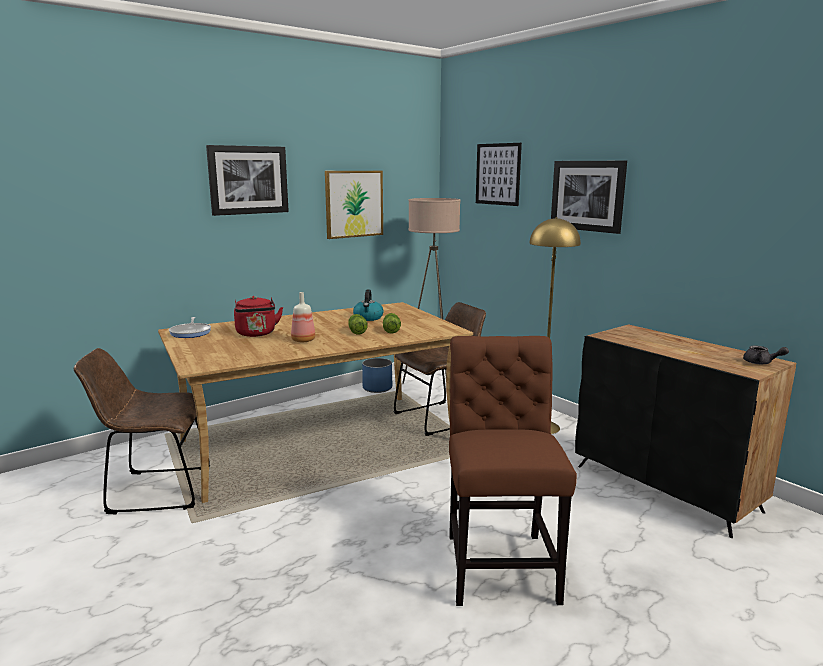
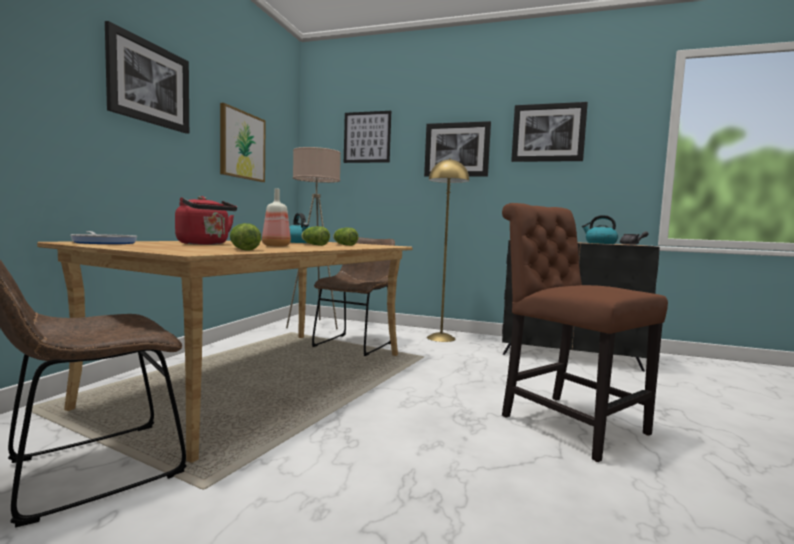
camera: 35 degrees left, 10 degrees down
(249, 355) = (243, 249): none -> lettuce
(377, 388) = (267, 333): blue planter -> none
(697, 179) = (548, 133): none -> picture
(703, 356) = (600, 243): none -> kettle

